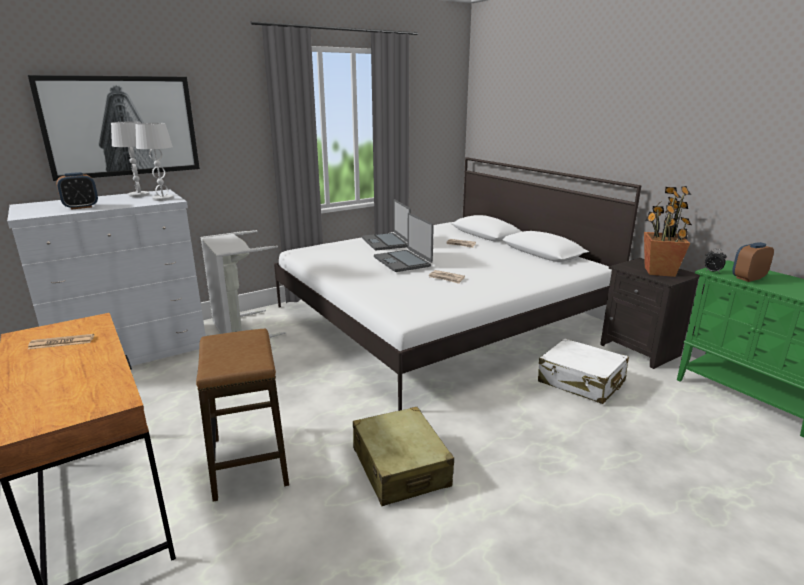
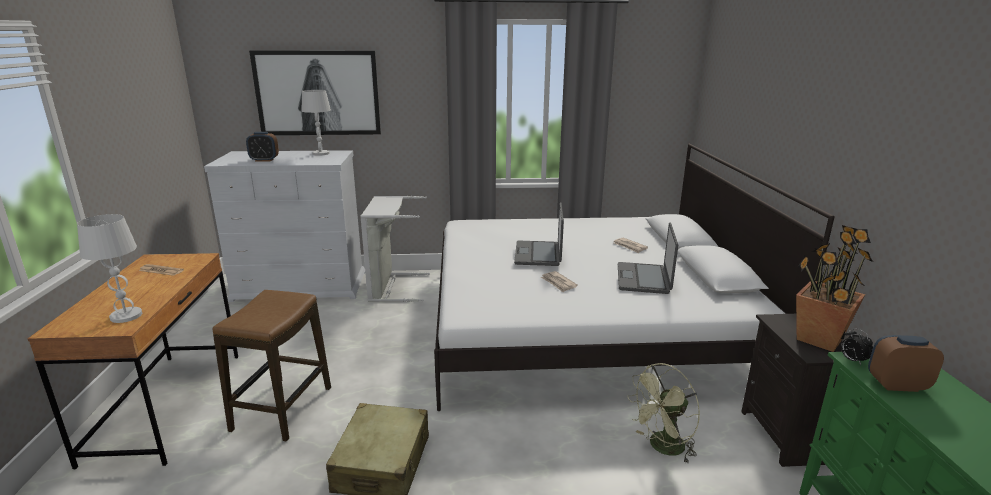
camera: 30 degrees right, 0 degrees up
(163, 199) = (329, 160): white table lamp -> white table lamp (126, 316)
(386, 242) = (551, 229): laptop -> laptop (644, 279)
(581, 382) = (662, 448): white suitcase -> green fan

